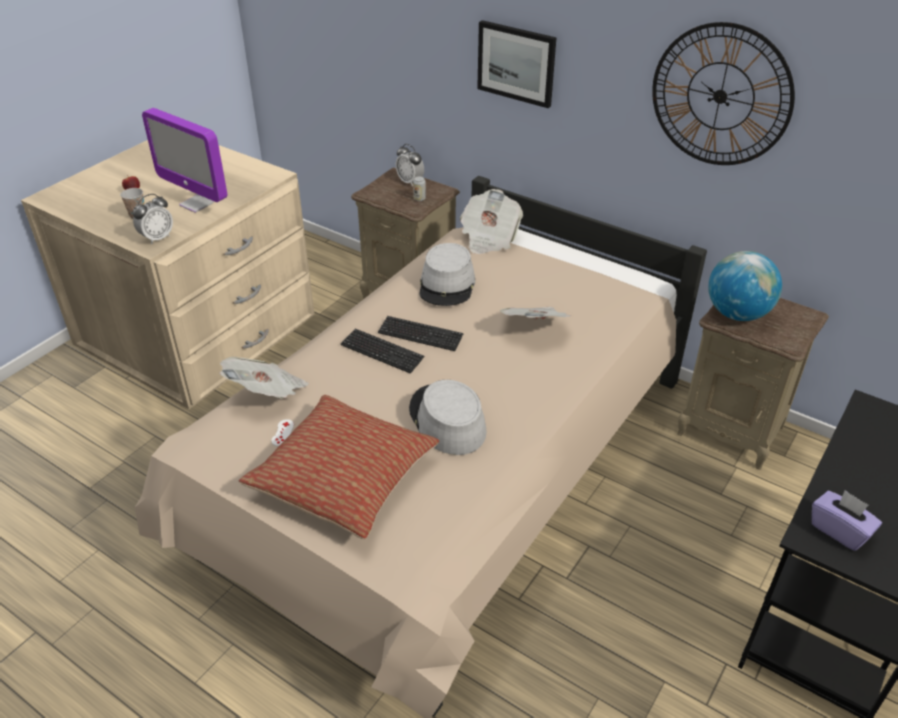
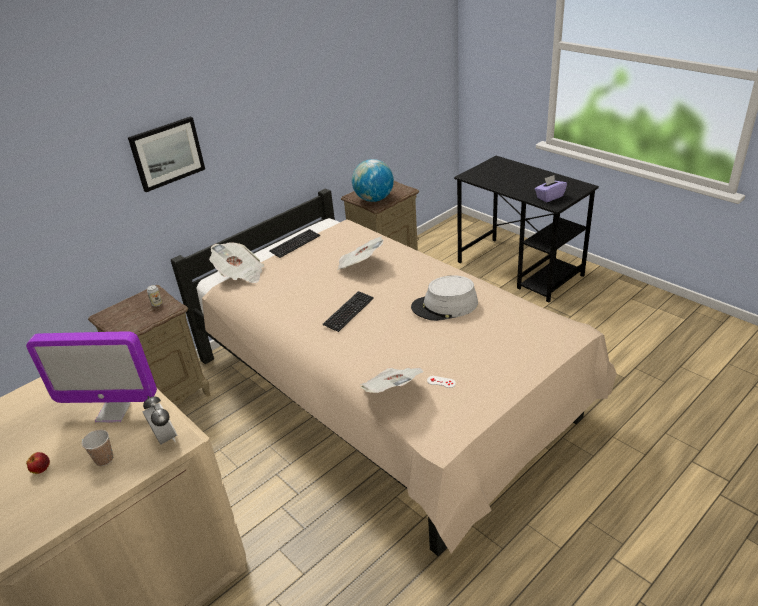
camera: 75 degrees left, 5 degrees down
(197, 203) = (114, 411): monitor -> monitor turned 45 degrees clockwise
(344, 478) = (493, 352): pillow -> none
(382, 352) = (362, 331): keyboard -> keyboard (295, 244)
(410, 182) = (124, 307): alarm clock -> none
(447, 285) = (292, 297): grey hat -> none
(720, 96) = (298, 94): wall clock -> none

